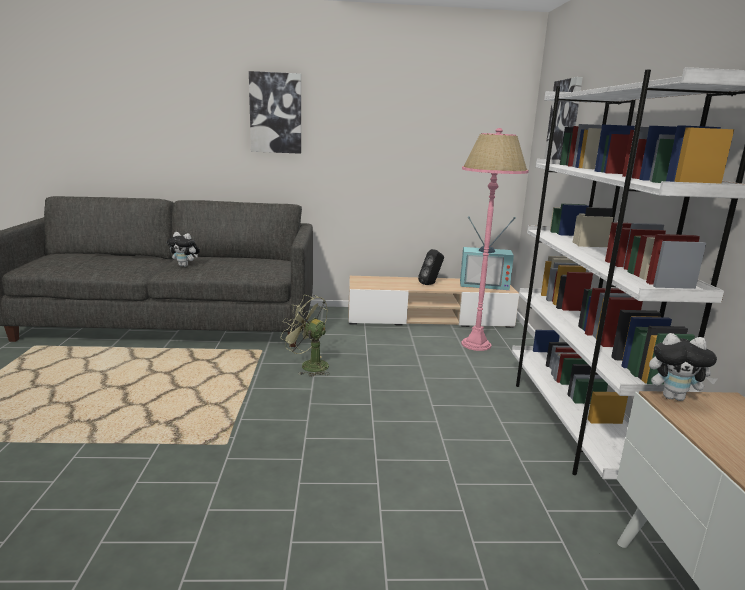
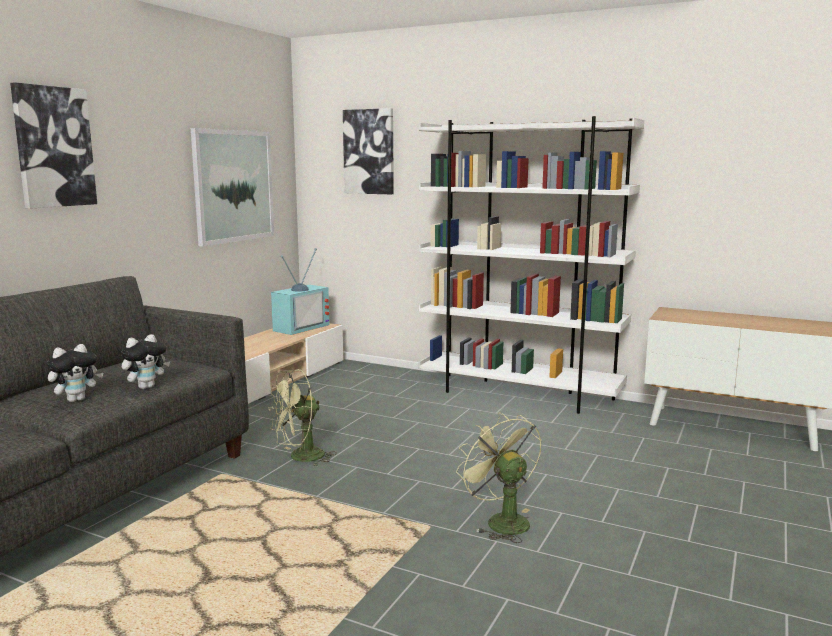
camera: 60 degrees left, 5 degrees down
(256, 477) = (501, 521): none -> green fan
(431, 284) = (265, 341): black speaker -> none
(442, 151) = (233, 186): none -> picture
(476, 345) = (355, 383): pink floor lamp -> none
(674, 397) = (661, 315): plush toy -> plush toy (146, 387)

